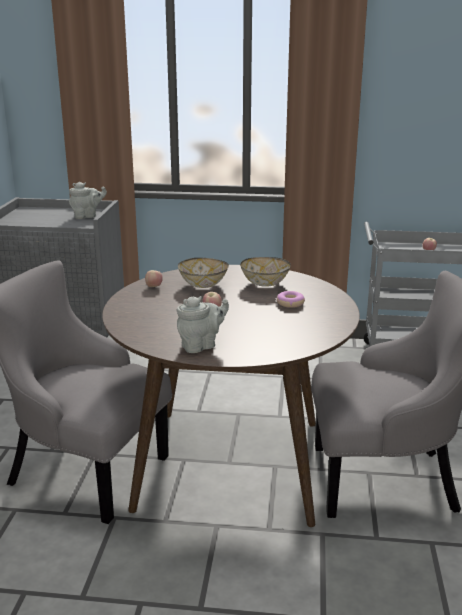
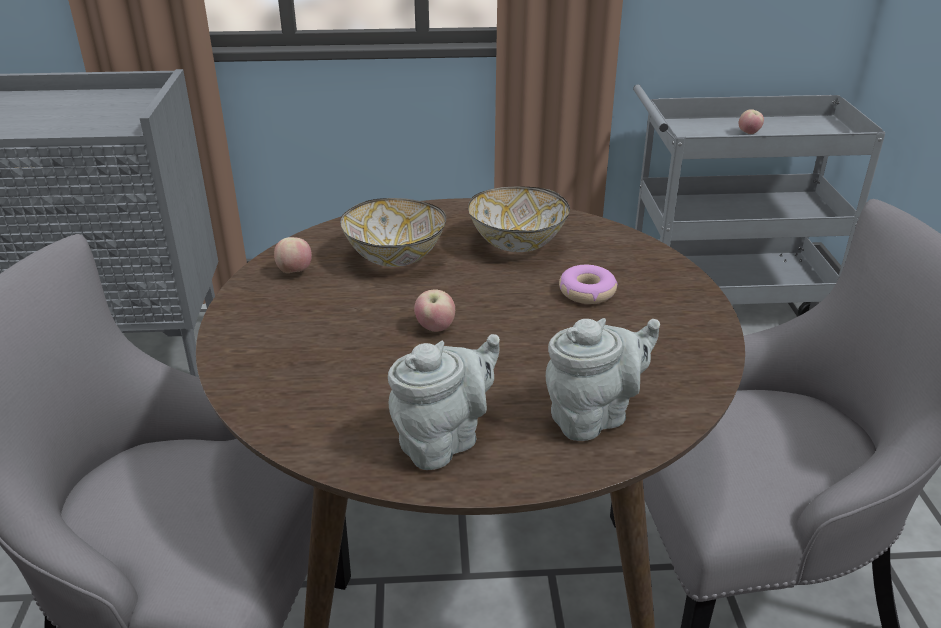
camera: 10 degrees left, 10 degrees up
(87, 216) = (126, 107): grey teapot -> grey teapot (593, 416)

